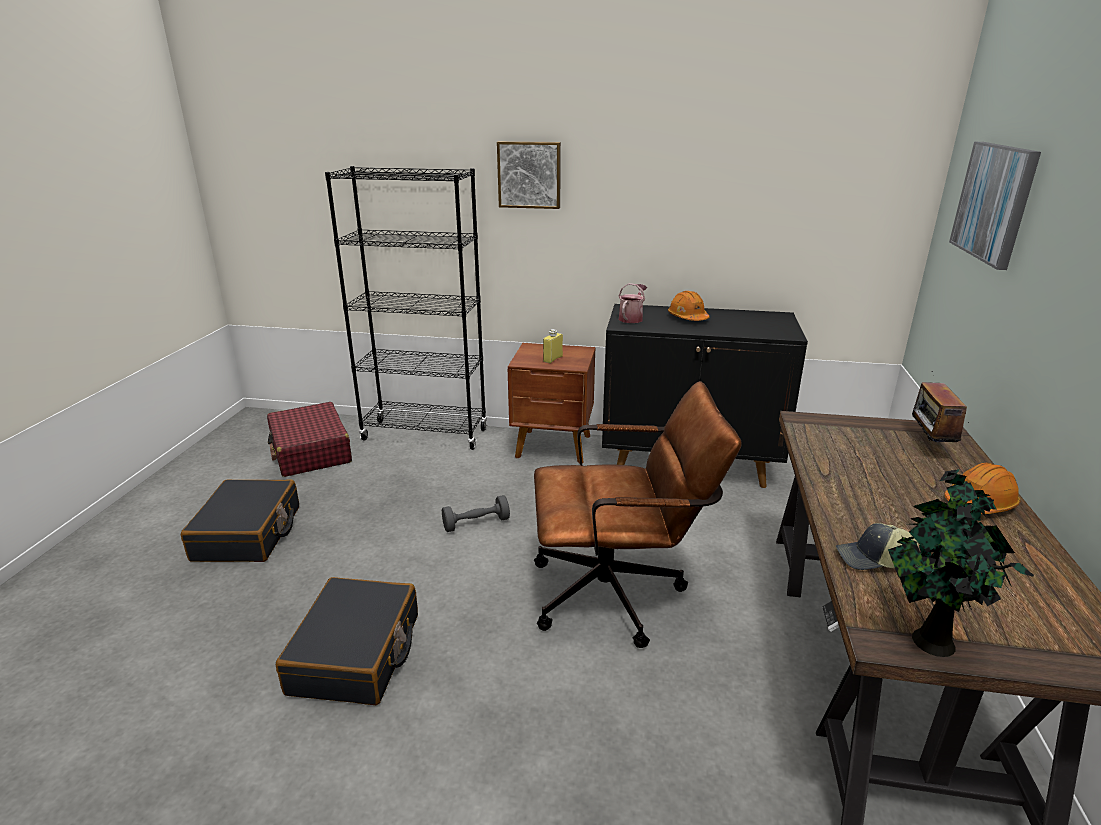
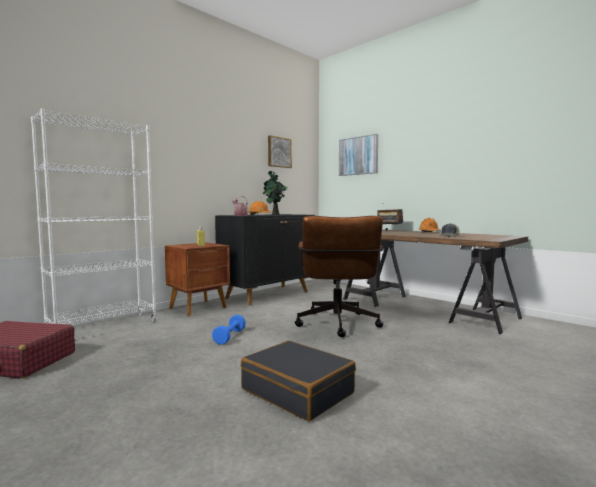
camera: 55 degrees left, 20 degrees down
(248, 533) = (73, 406): black suitcase -> none
(425, 435) = (103, 327): black bookcase -> white bookcase
(476, 523) = (229, 337): grey dumbbell -> blue dumbbell
(529, 174) = (165, 140): picture -> picture (279, 152)
(620, 593) = (337, 326): brown office chair -> brown office chair turned 150 degrees clockwise
(929, 641) = (494, 239): potted plant -> potted plant (274, 214)

